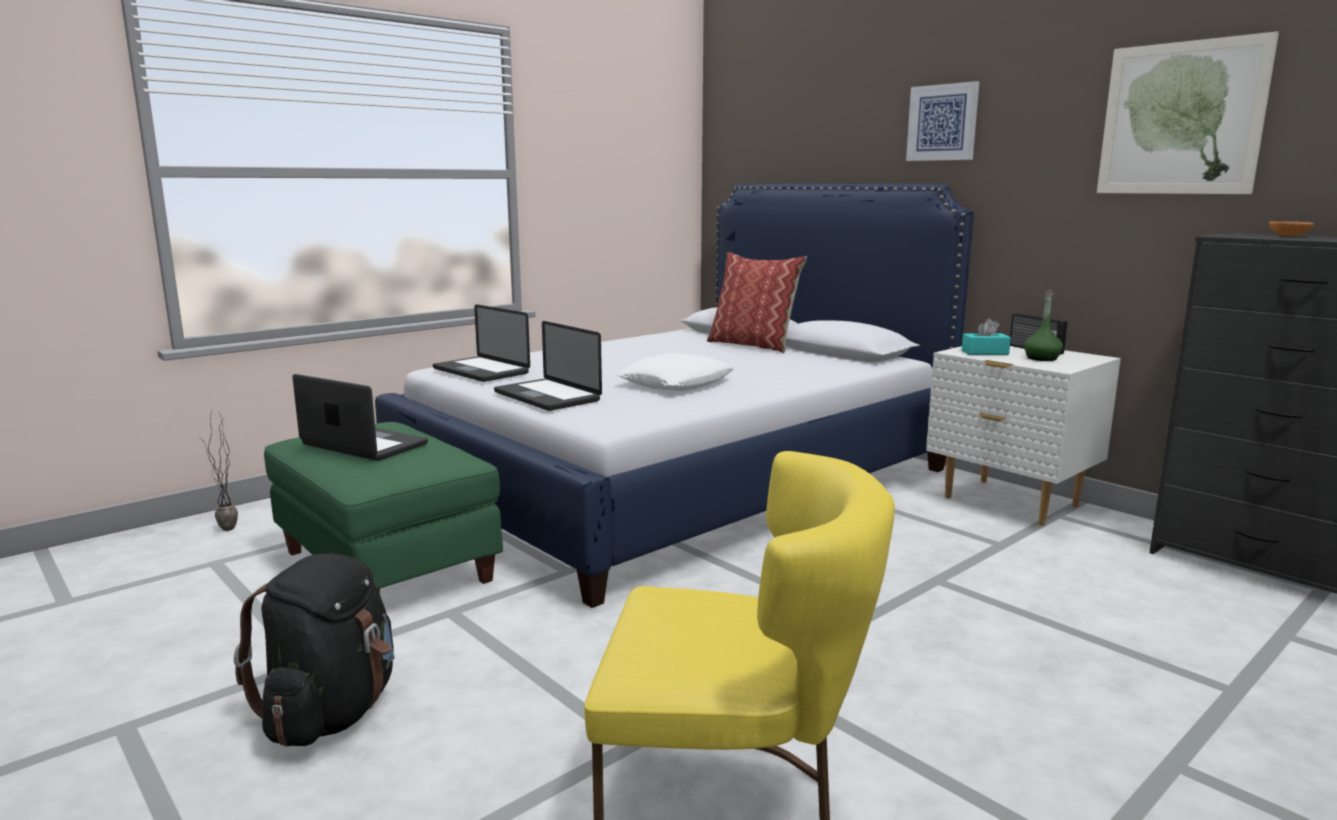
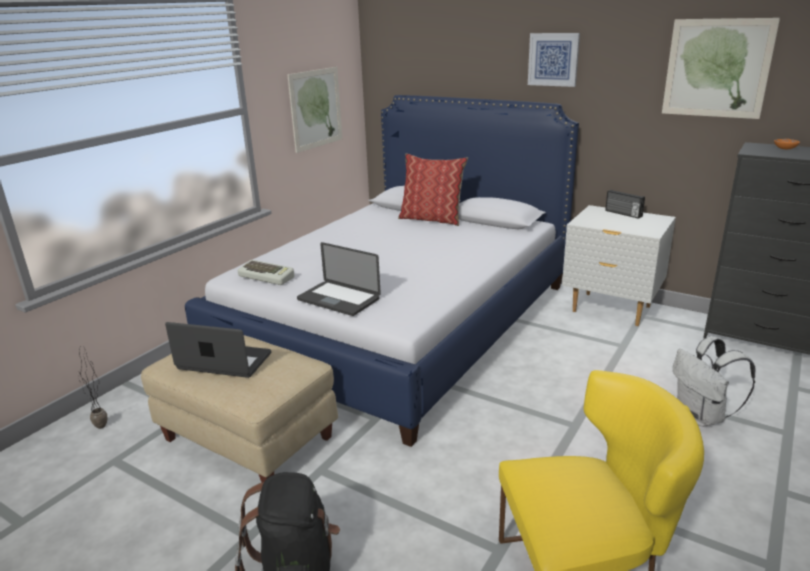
camera: 15 degrees left, 10 degrees up
(388, 565) = (249, 437): green ottoman -> beige ottoman
(481, 371) = (267, 276): laptop -> keyboard
(623, 193) = (316, 108): none -> picture
(676, 383) = (414, 271): white pillow -> none
(985, 352) = (597, 221): turquoise tissue box -> none
(1041, 358) = (633, 223): green bottle -> none
(1083, 646) = (702, 416): none -> white backpack

